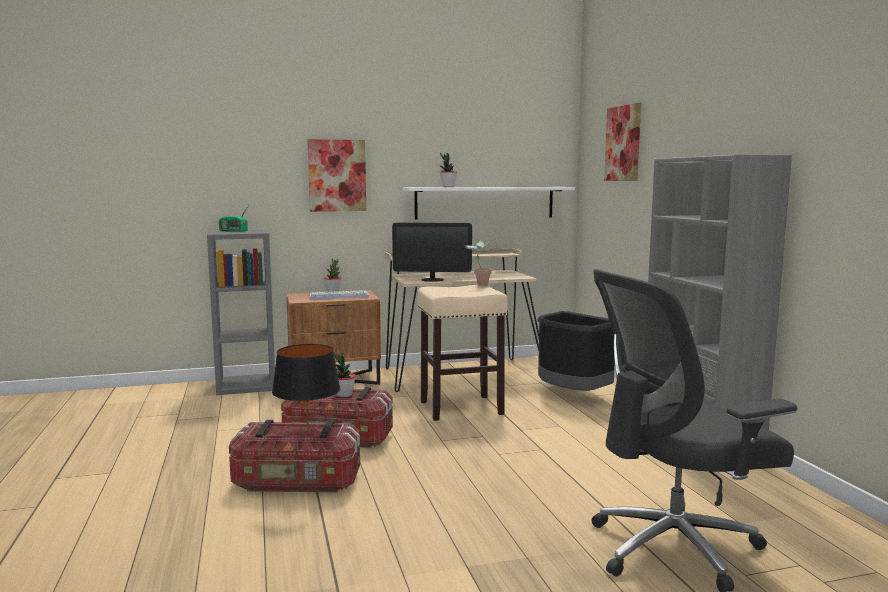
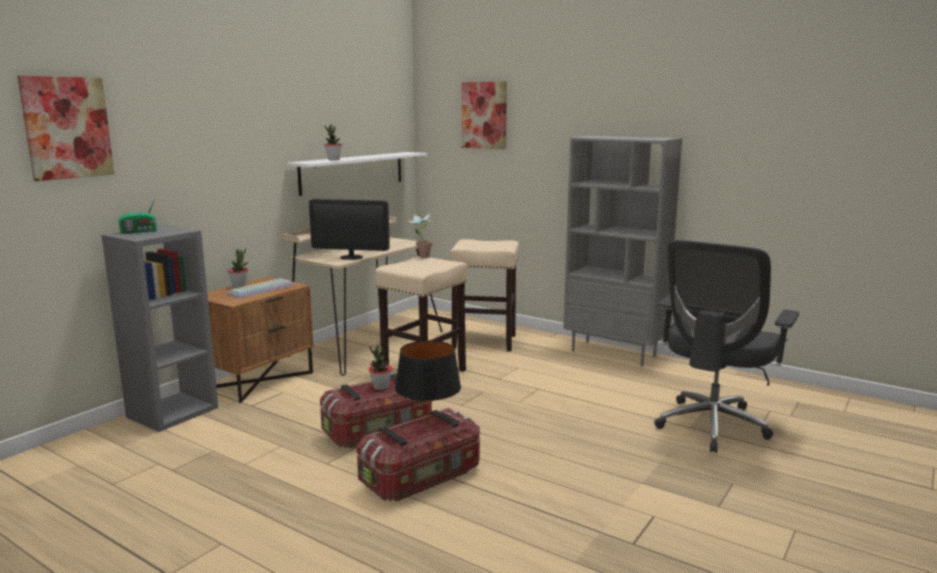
camera: 40 degrees left, 5 degrees up
(337, 175) = (227, 154): picture -> picture (67, 128)
(432, 280) = (351, 257): monitor -> monitor turned 45 degrees clockwise
(573, 396) = (485, 341): black trash can -> beige stool

